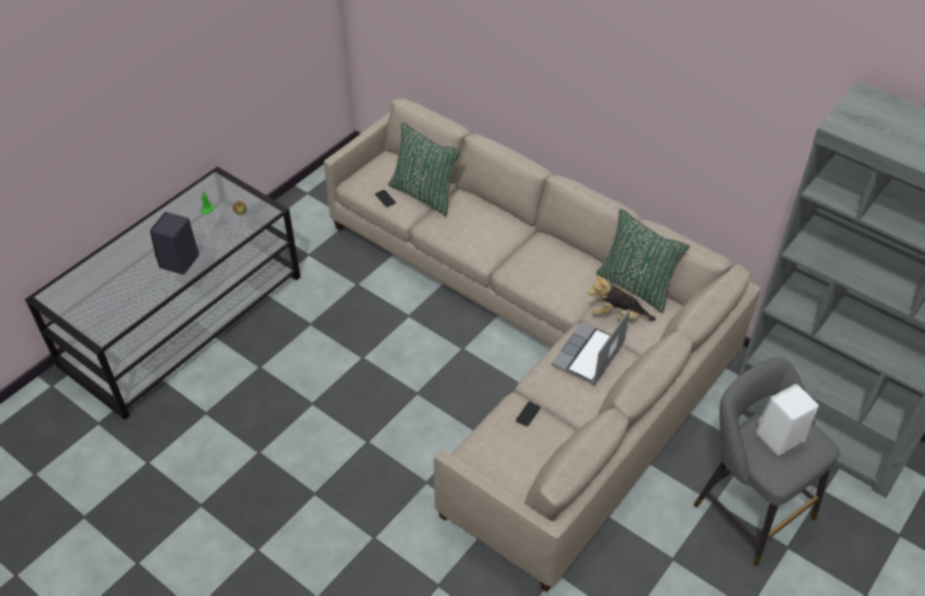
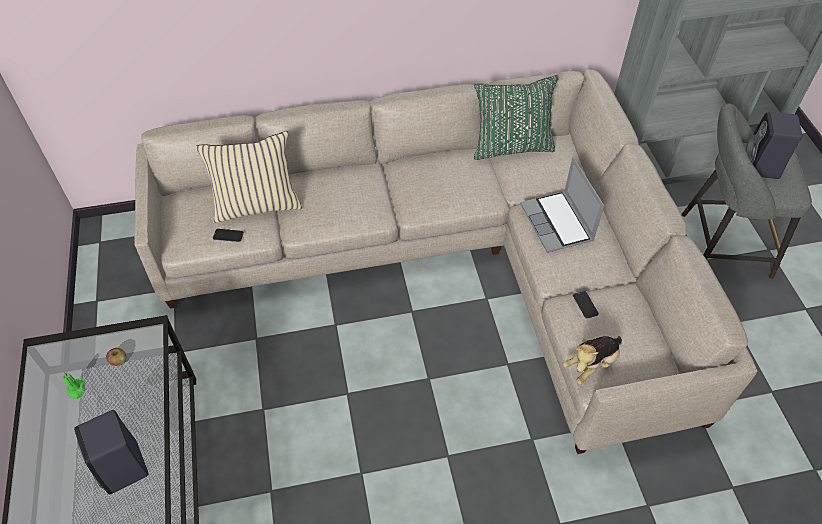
camera: 50 degrees left, 5 degrees up
(424, 194) = (256, 205): green pillow -> beige pillow
(618, 316) = (532, 178): plush toy -> plush toy (591, 364)
(779, 438) = (761, 167): white speaker -> black speaker

